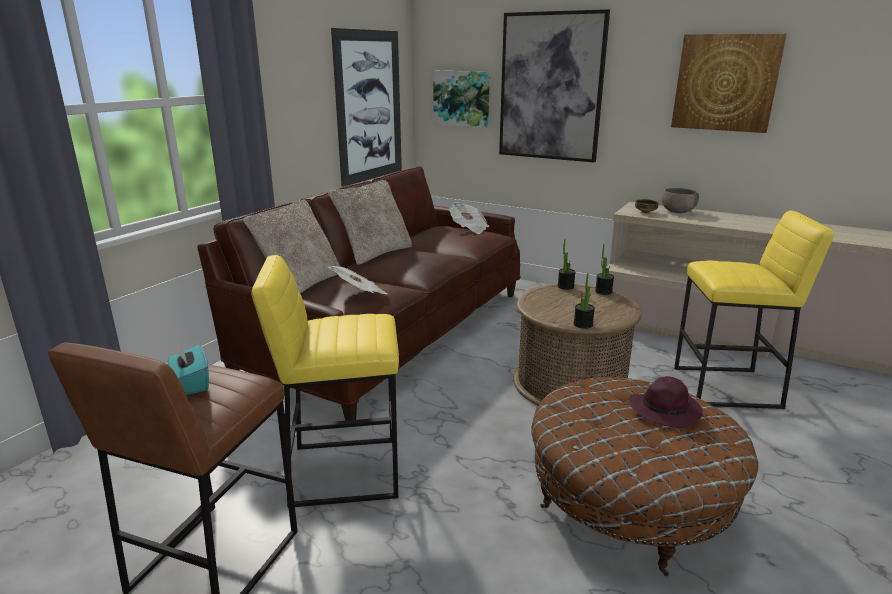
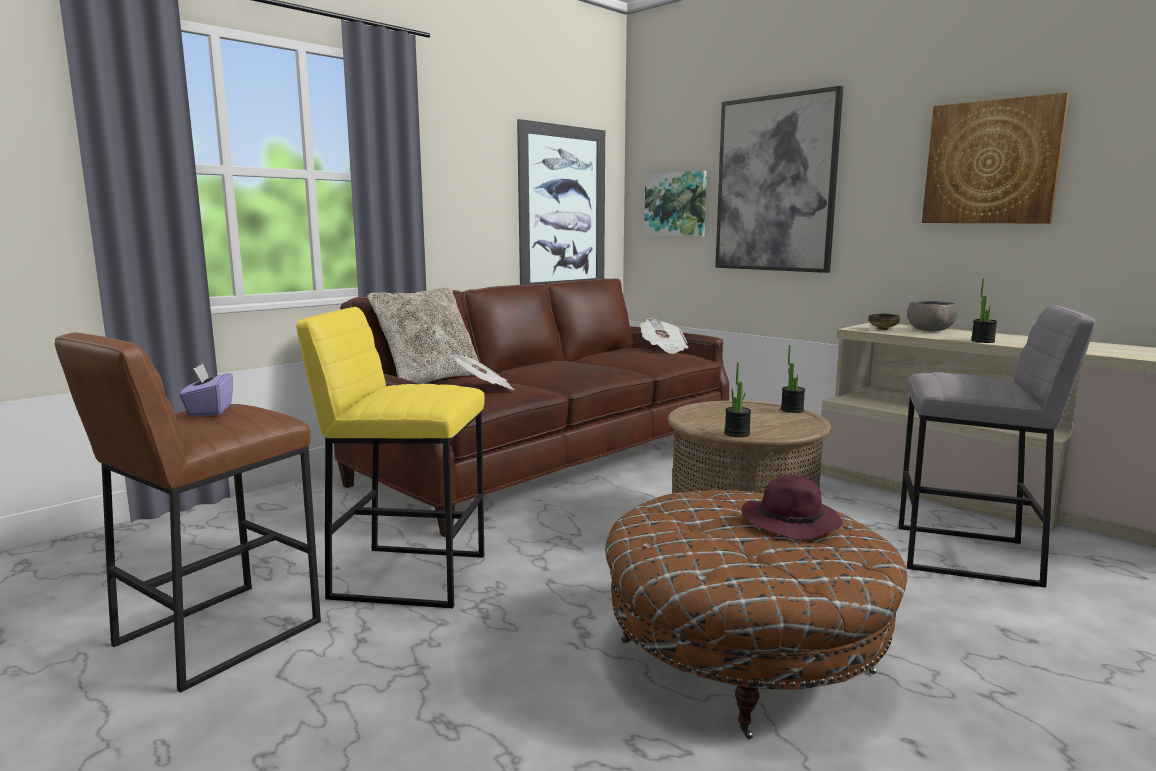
camera: 15 degrees right, 10 degrees down
(191, 384) = (209, 410): turquoise tissue box -> purple tissue box
(374, 252) = (535, 362): beige pillow -> none
(565, 286) = (745, 403): potted plant -> potted plant (982, 341)
(728, 387) = (968, 555): yellow stool -> grey stool

